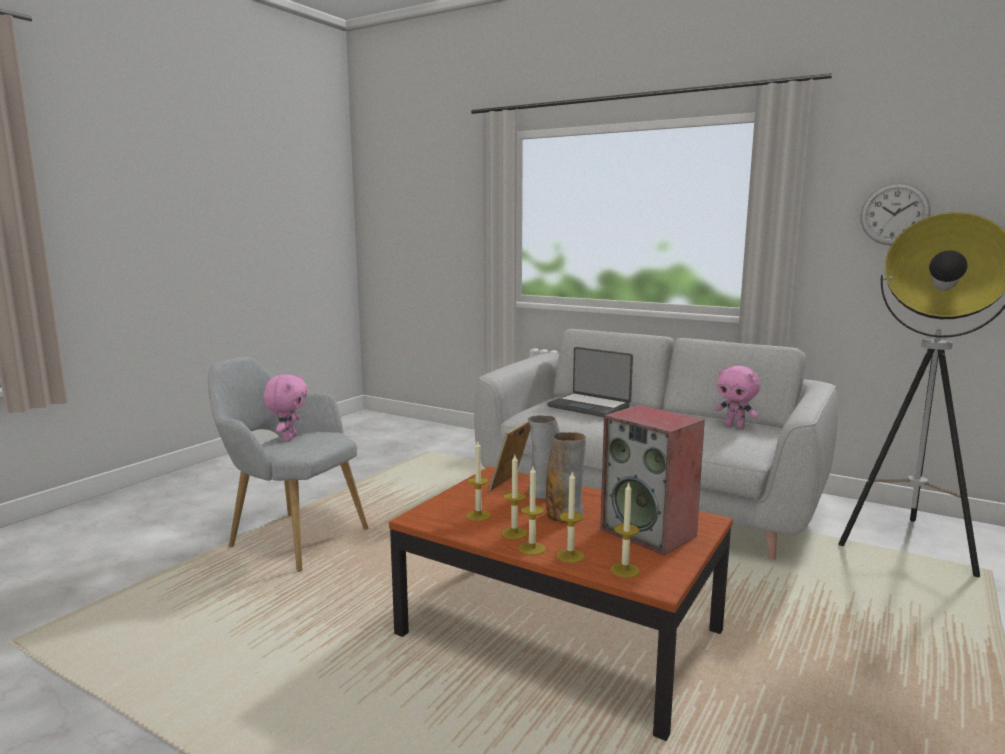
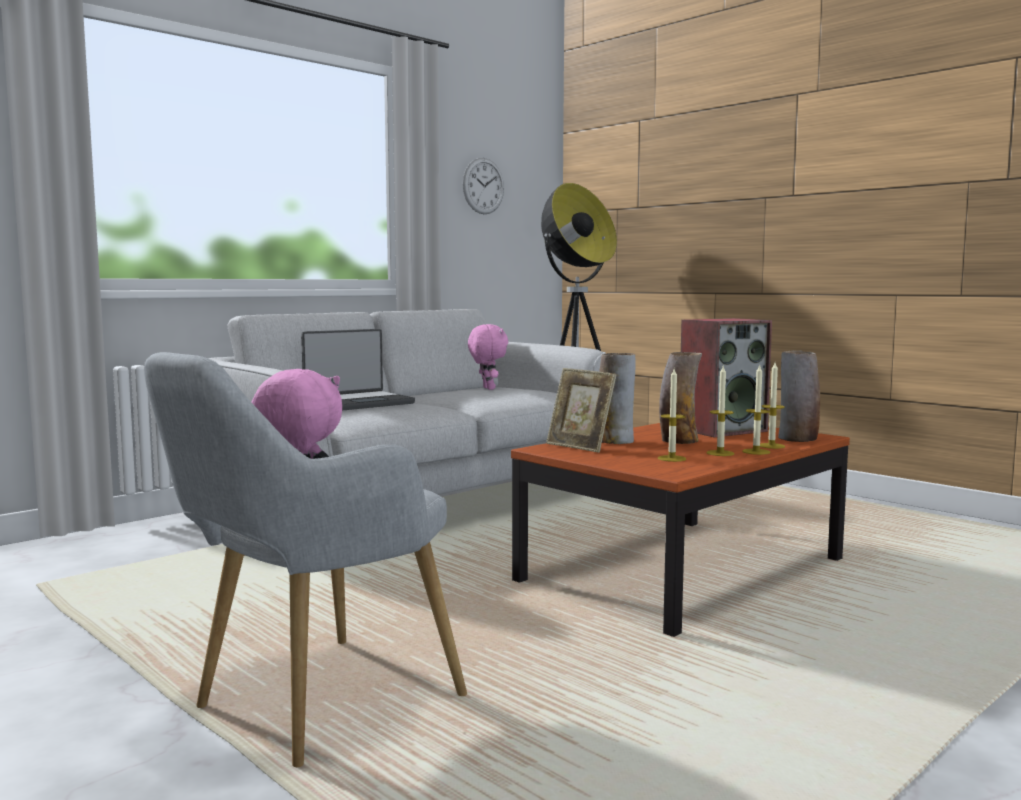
camera: 75 degrees left, 5 degrees down
(624, 570) = (797, 439): candle -> vase
(735, 426) = (487, 388): pink plush toy -> pink plush toy turned 75 degrees counterclockwise

